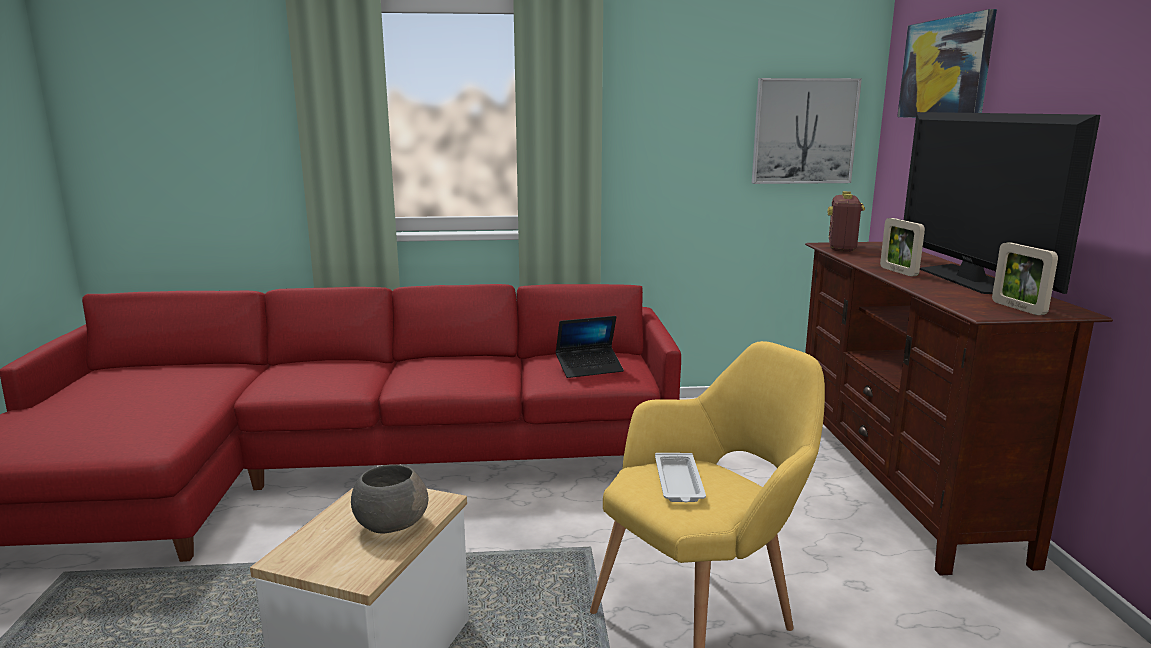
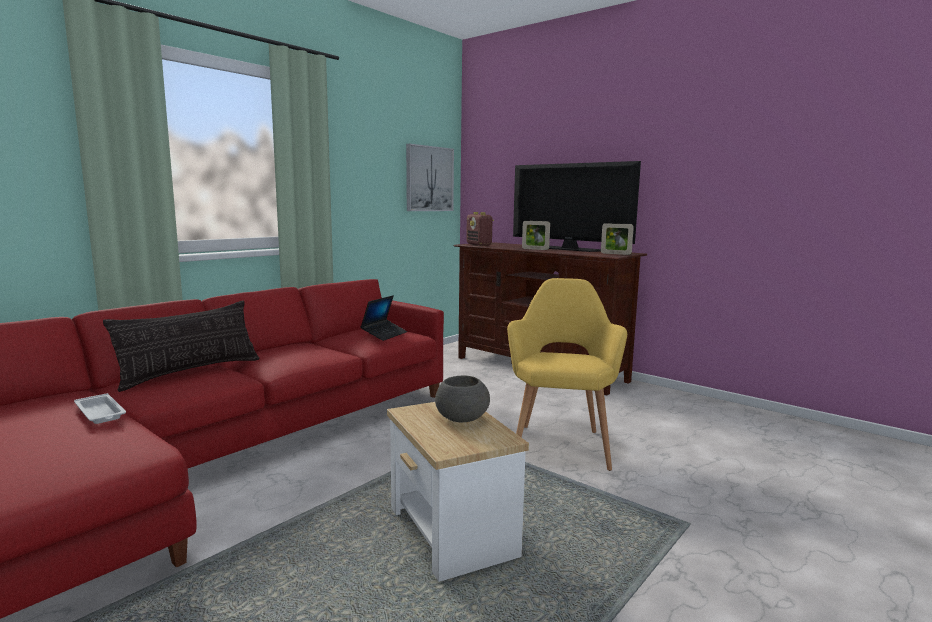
camera: 45 degrees left, 5 degrees down
(336, 368) = (191, 372): none -> pillow
(679, 483) = (559, 358): white tray -> white tray (100, 413)
(945, 68) = (512, 144): picture -> none

